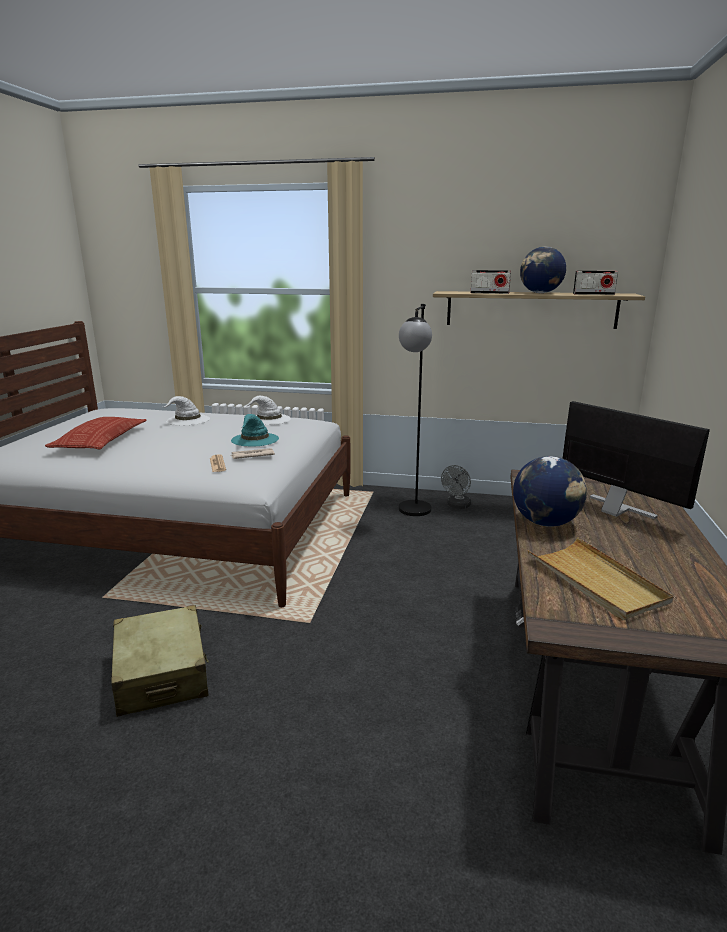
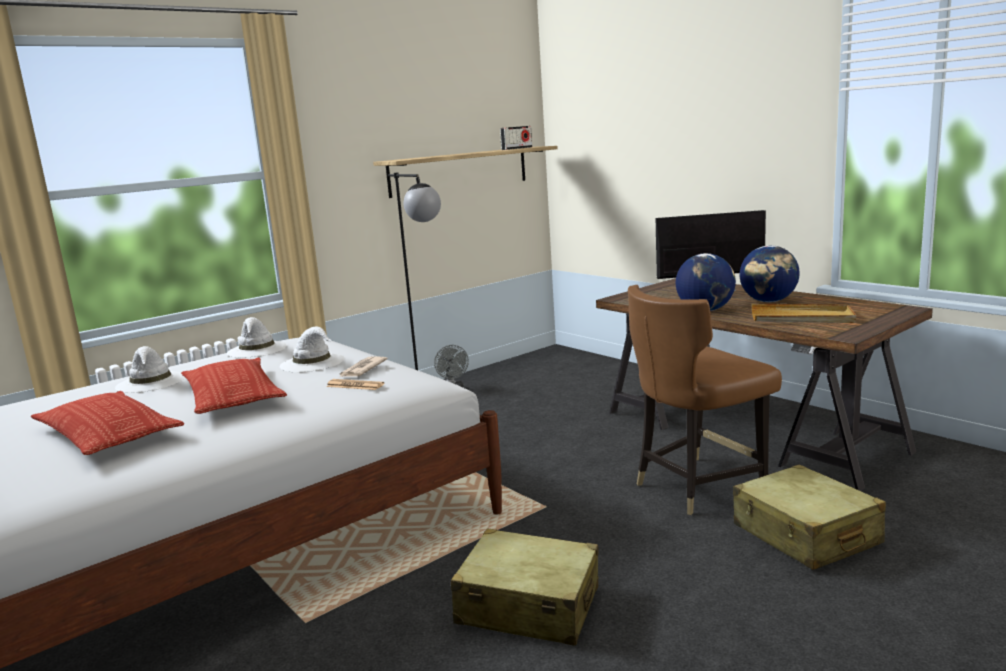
camera: 50 degrees left, 5 degrees down
(176, 443) = (233, 395): none -> pillow
(255, 439) = (313, 362): turquoise hat -> white hat
(388, 802) = (805, 535): none -> beige suitcase
(423, 690) = (697, 486): none -> brown chair
(489, 293) = (440, 156): radio -> none
(540, 293) = (475, 152): globe -> globe (768, 301)

